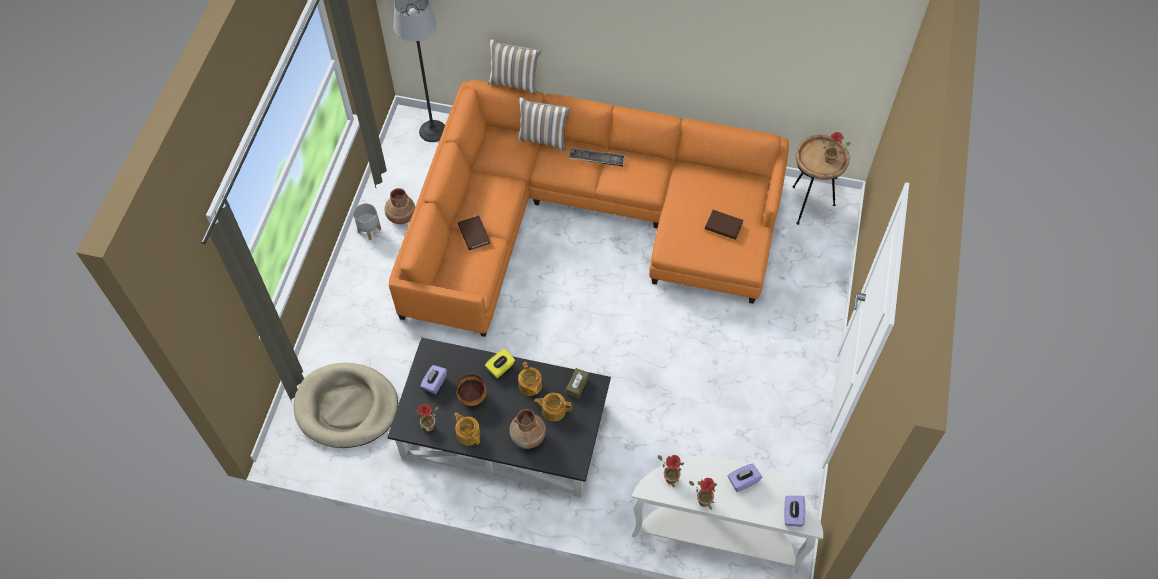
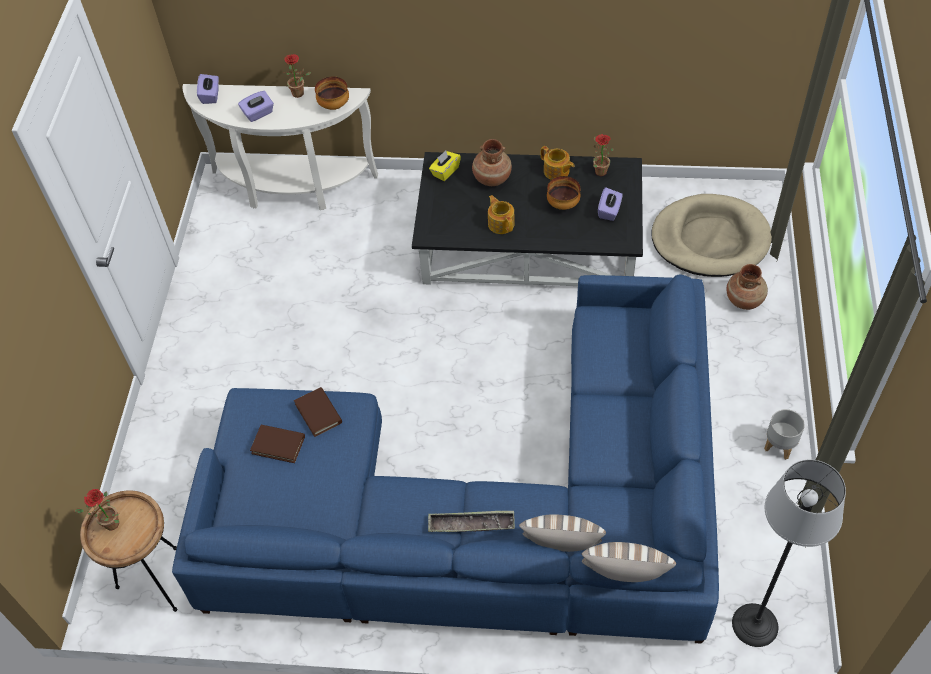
camera: 175 degrees right, 5 degrees down
(401, 216) = (744, 472): brown vase -> brown vase (744, 299)
(474, 234) = (620, 384): brown book -> brown book (318, 413)
(500, 368) = (539, 236): yellow tissue box -> yellow tissue box (445, 171)
(553, 410) = (470, 205): teapot -> none
(577, 386) = (448, 231): brown tissue box -> none
(584, 218) = (484, 510): orange sofa -> blue sofa
(668, 478) = (334, 106): potted plant -> bowl

